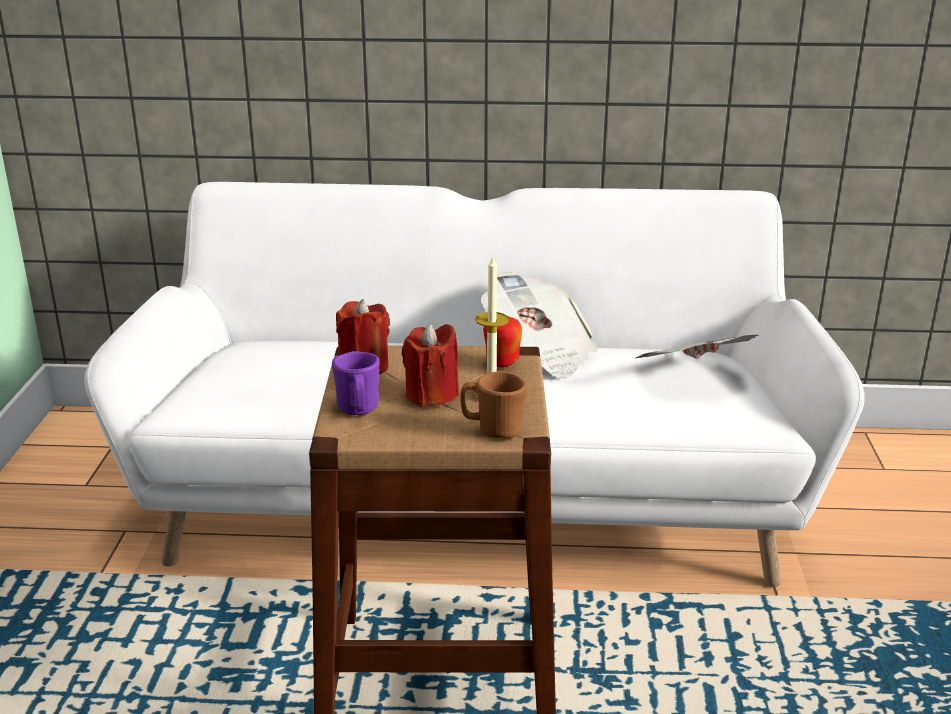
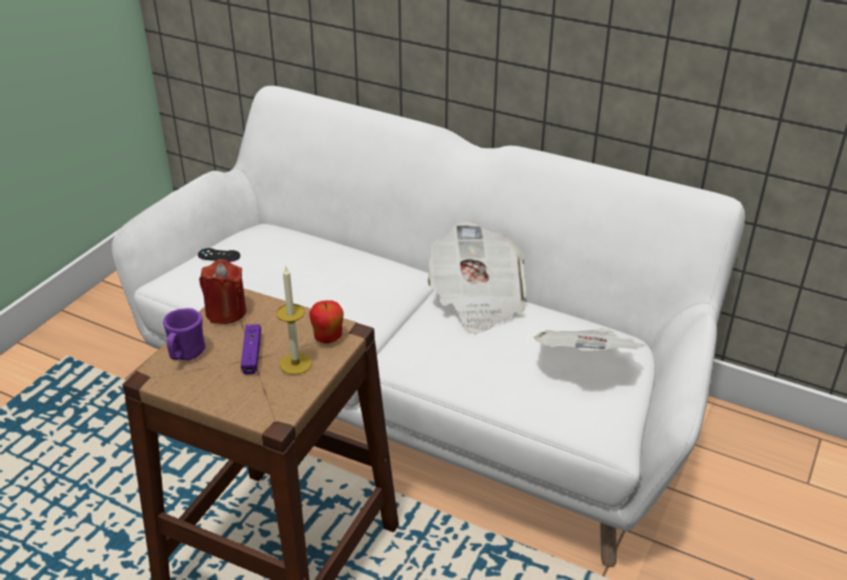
camera: 25 degrees right, 10 degrees up
(214, 375) = (219, 255): none -> black game controller
(431, 394) = (252, 354): red candle -> purple game controller
(493, 429) = (259, 405): brown mug -> none

